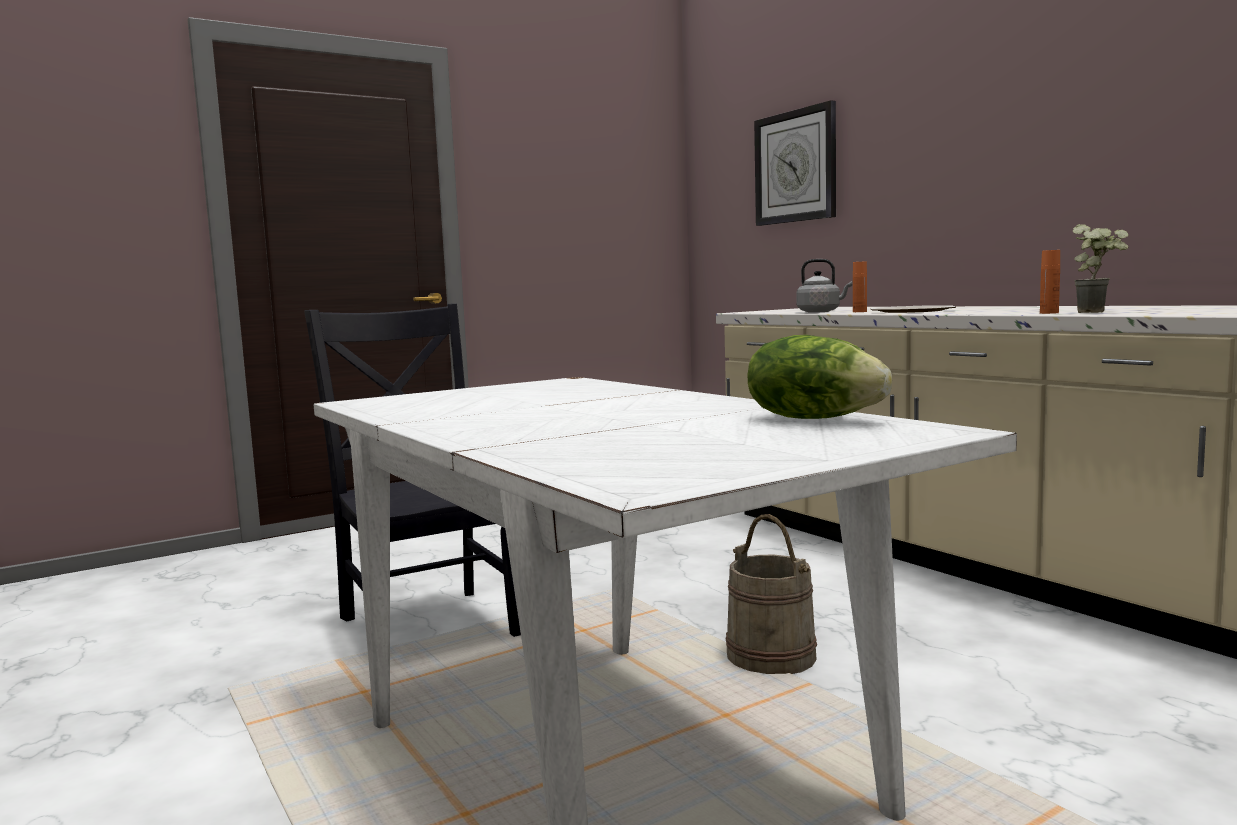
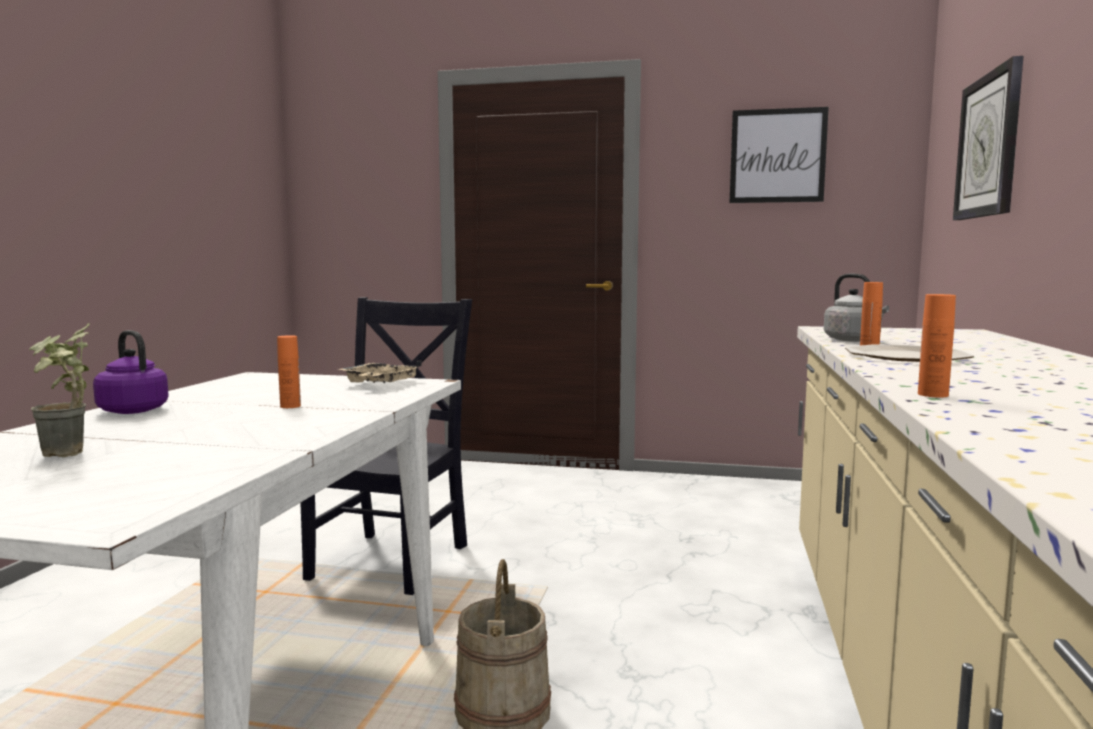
camera: 45 degrees right, 0 degrees up
(457, 425) = (131, 410): none -> purple kettle
(536, 386) = (380, 383): none -> beige tray
(579, 165) = (777, 156): none -> picture
(582, 400) = (290, 406): none -> orange bottle
(814, 419) = (193, 472): lettuce -> none
(1097, 312) = (978, 409): potted plant -> potted plant (67, 456)

